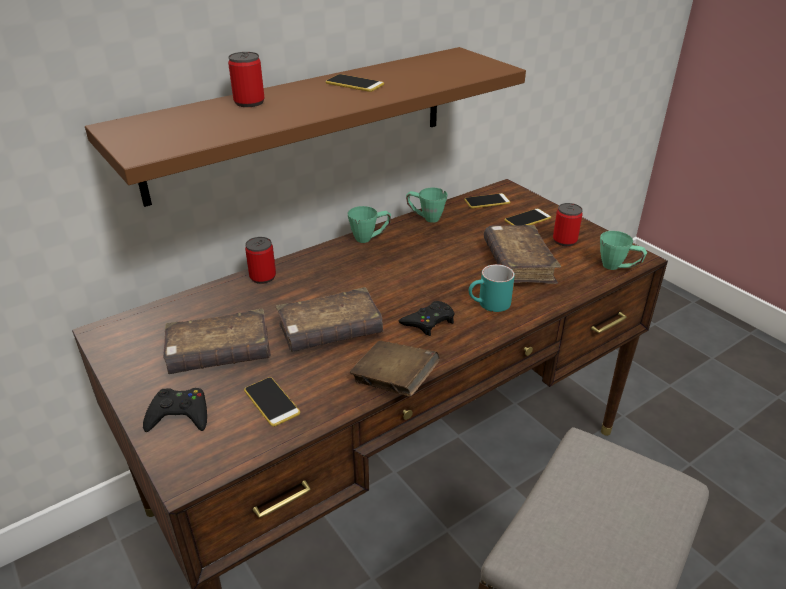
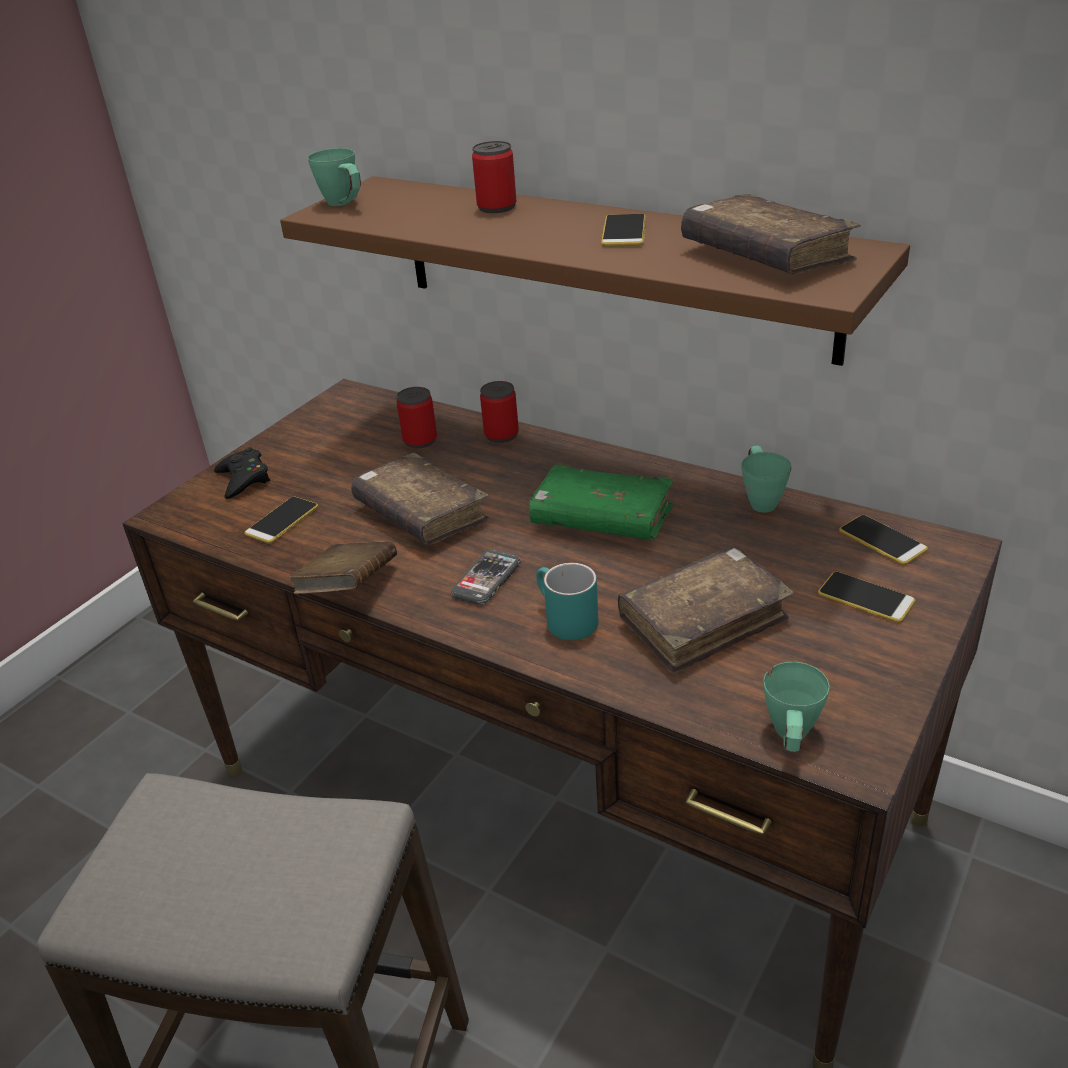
camera: 70 degrees right, 0 degrees up
(219, 353) = (345, 463): brown book -> brown book (765, 256)
(370, 238) = (656, 473): green mug -> green mug (345, 204)
(401, 267) = (601, 519): none -> green book
(429, 322) = (486, 579): black game controller -> phone
(564, 240) = (830, 656): can -> can (420, 440)

